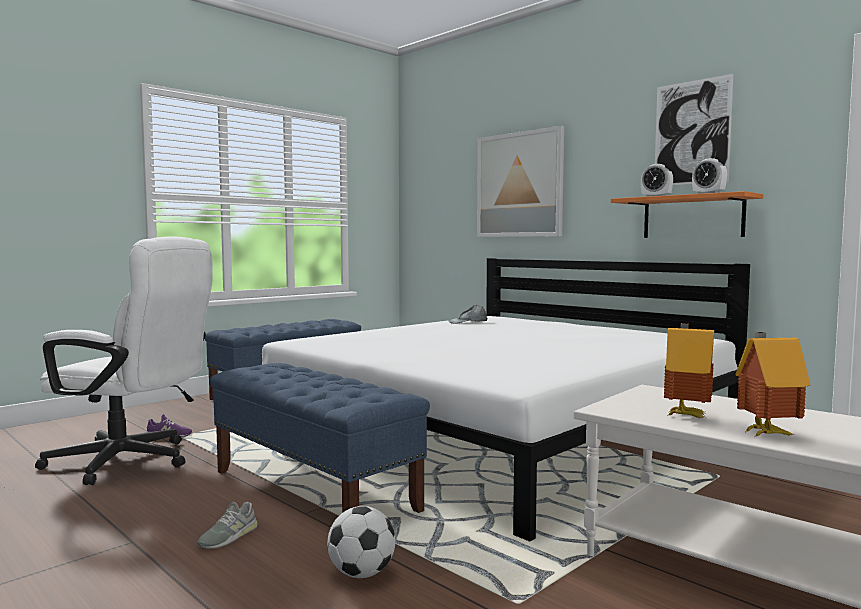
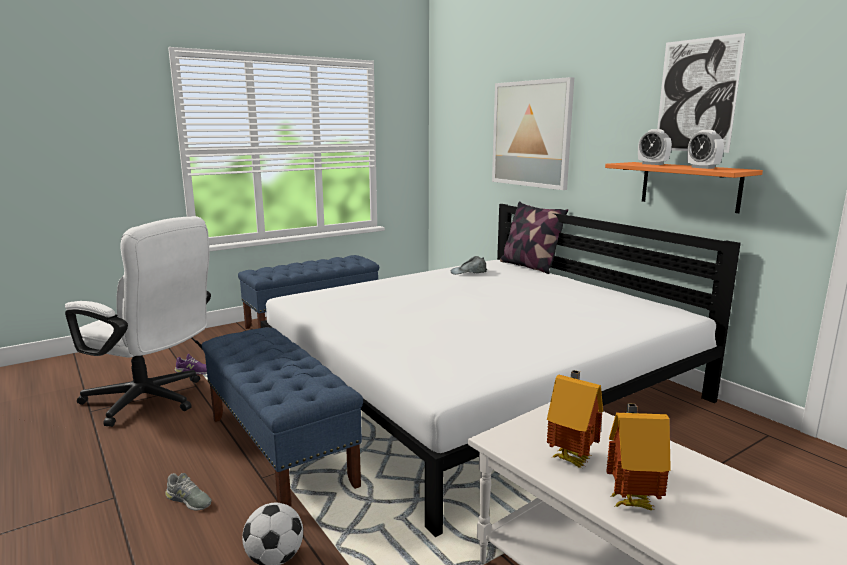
camera: 10 degrees right, 10 degrees up
(228, 537) = (188, 500): grey shoe -> grey shoe turned 105 degrees counterclockwise
(526, 318) = (529, 266): none -> pillow

